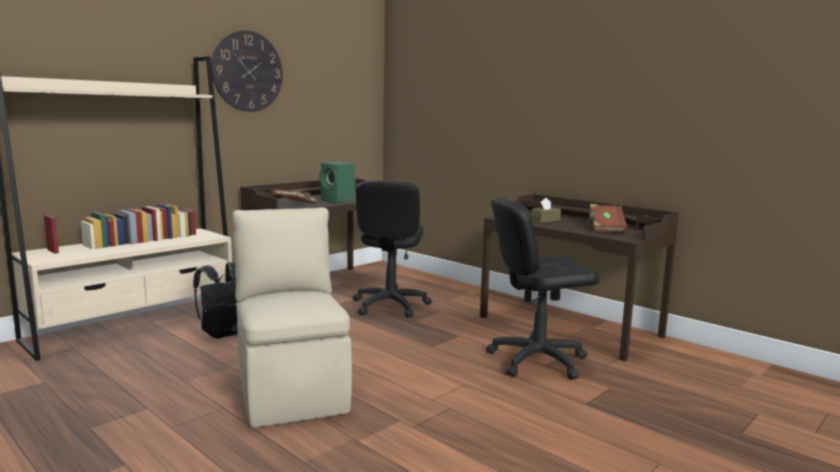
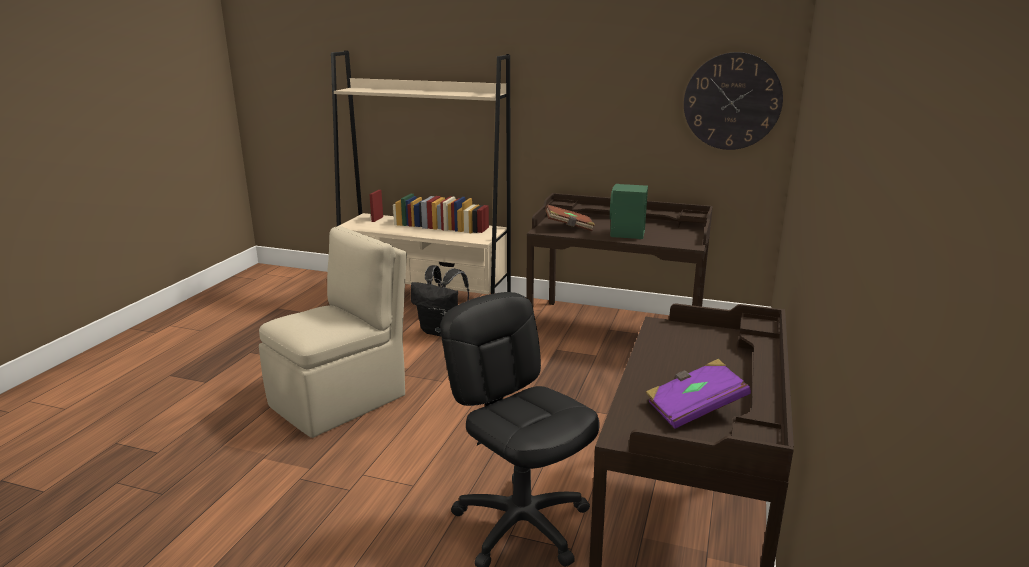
camera: 65 degrees right, 10 degrees up
(247, 71) = (574, 65): wall clock -> wall clock (732, 101)
(390, 305) = (602, 380): black office chair -> none
(545, 220) = (691, 356): brown tissue box -> none
(605, 228) = (694, 409): brown book -> purple book

